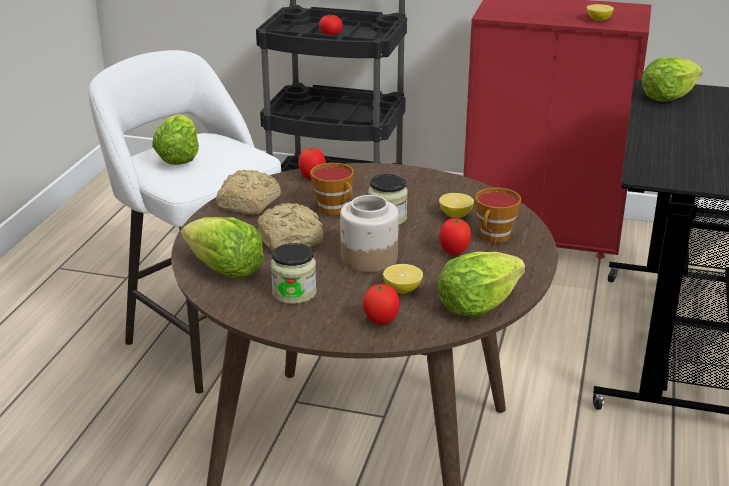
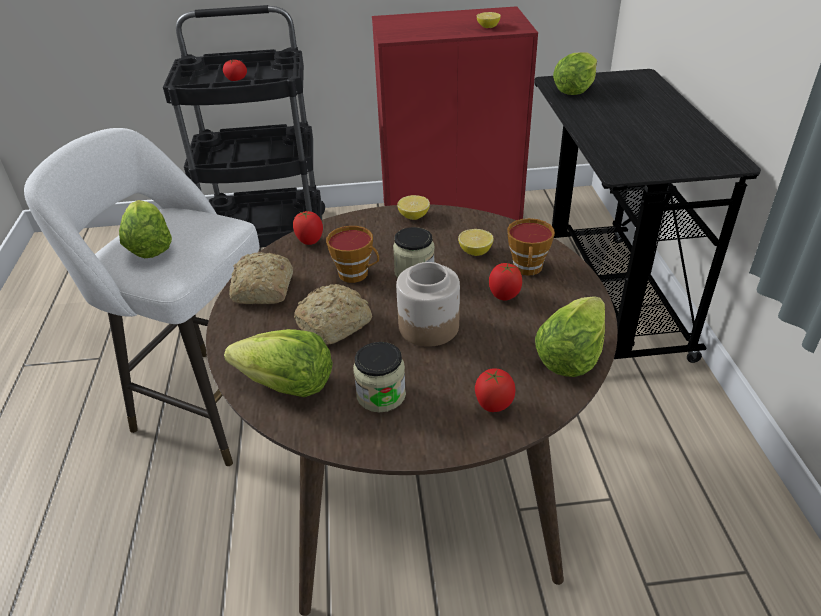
camera: 20 degrees left, 10 degrees up
(402, 290) = (487, 357): lemon -> lemon (414, 216)

